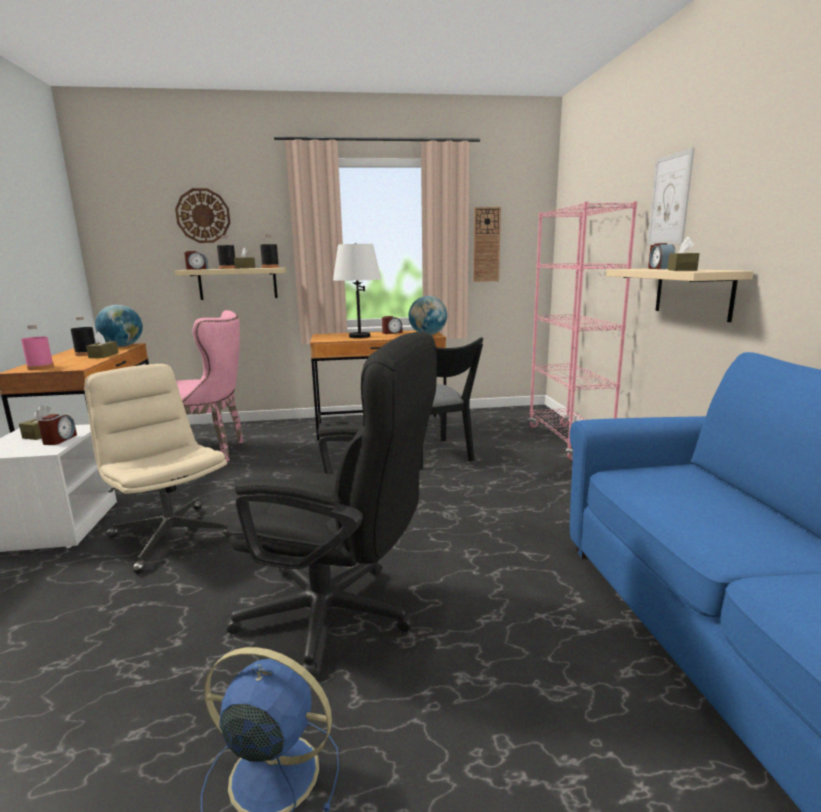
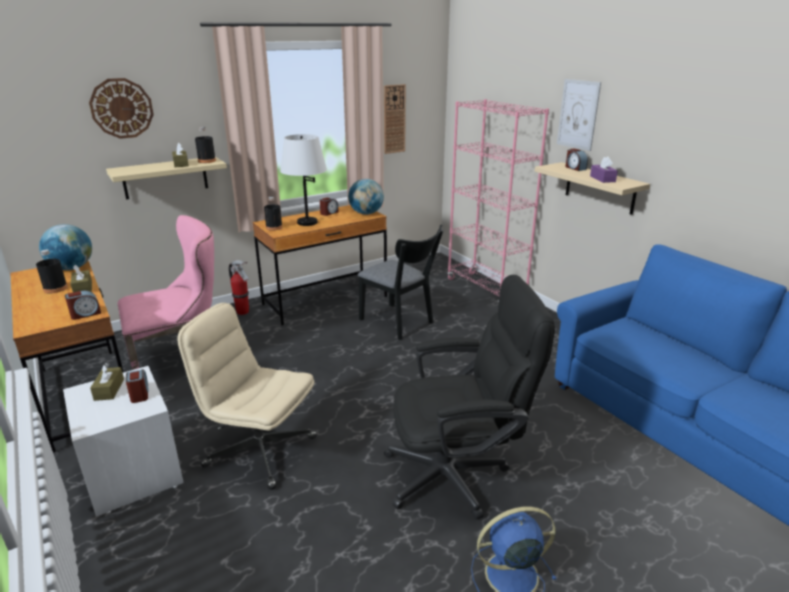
camera: 25 degrees left, 10 degrees up
(40, 368) = (49, 320): pink bottle -> none
(197, 269) = (129, 170): alarm clock -> alarm clock (85, 314)
(228, 268) = (159, 165): black bottle -> black bottle (274, 227)
(296, 426) = (243, 312): none -> fire extinguisher
(681, 270) = (602, 179): brown tissue box -> purple tissue box

